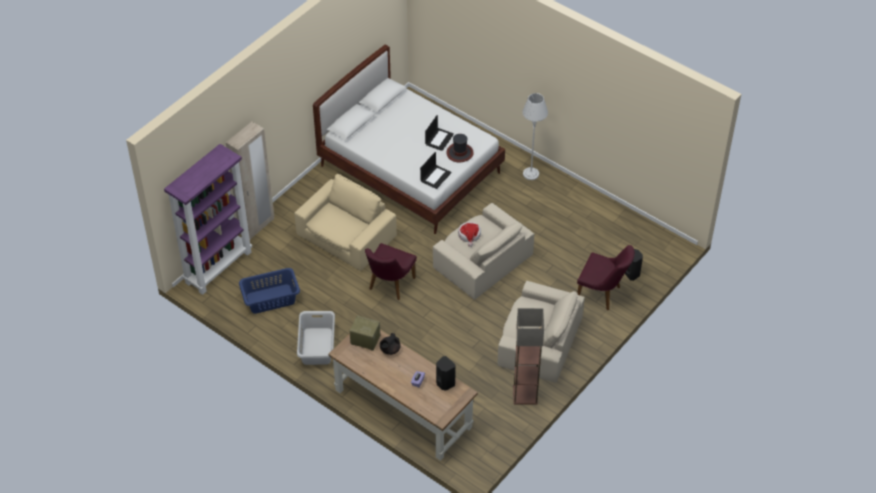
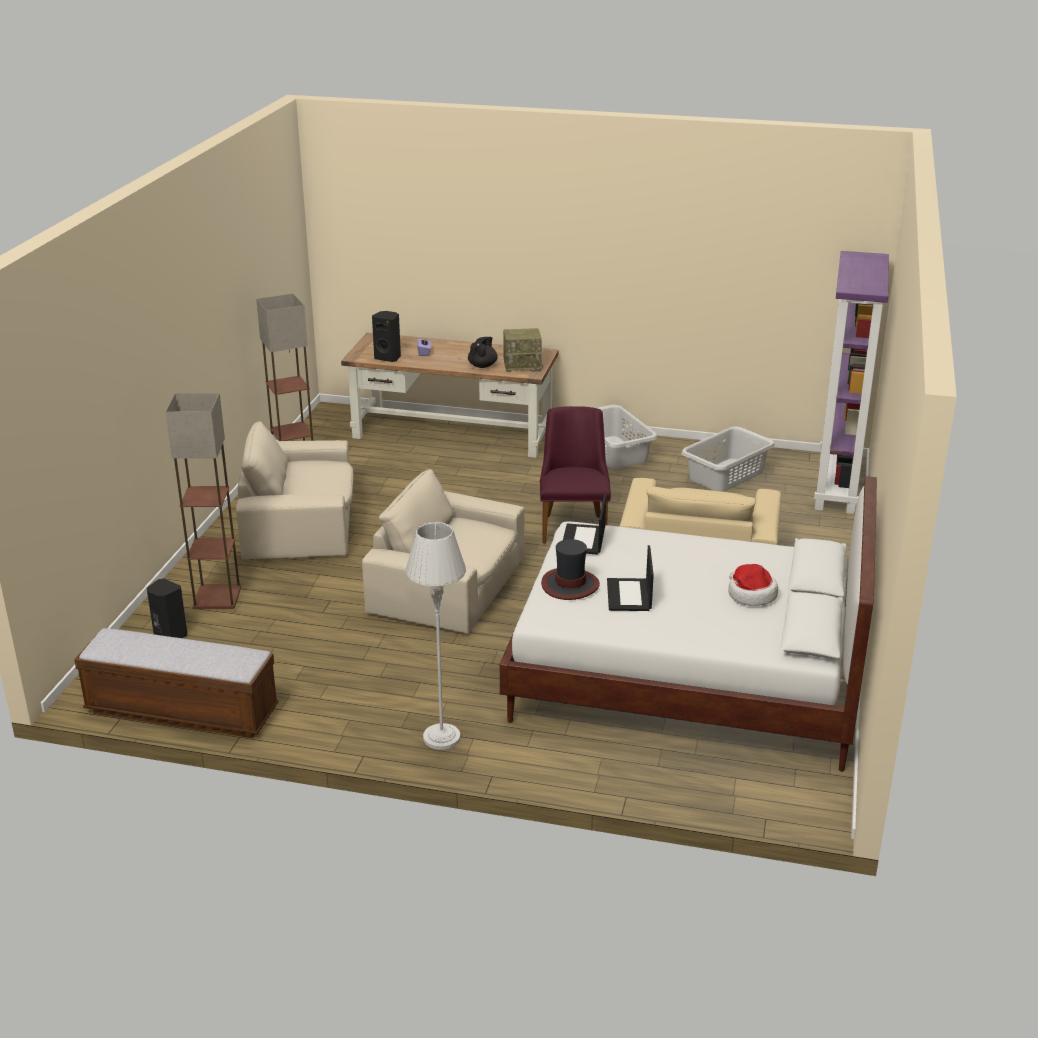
camera: 155 degrees right, 20 degrees down
(257, 226) = (845, 537): beige wardrobe -> none
(271, 299) = (725, 475): blue laundry basket -> grey laundry basket
(469, 235) = (475, 537): hat -> hat (751, 595)
(602, 294) = (216, 597): purple chair -> floor lamp
(635, 224) = (182, 711): none -> bench

